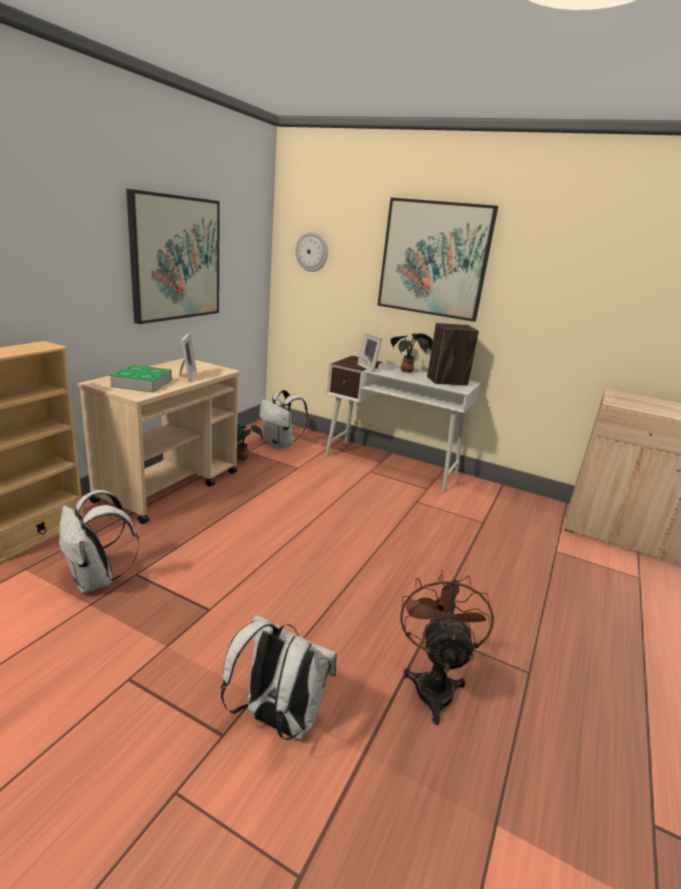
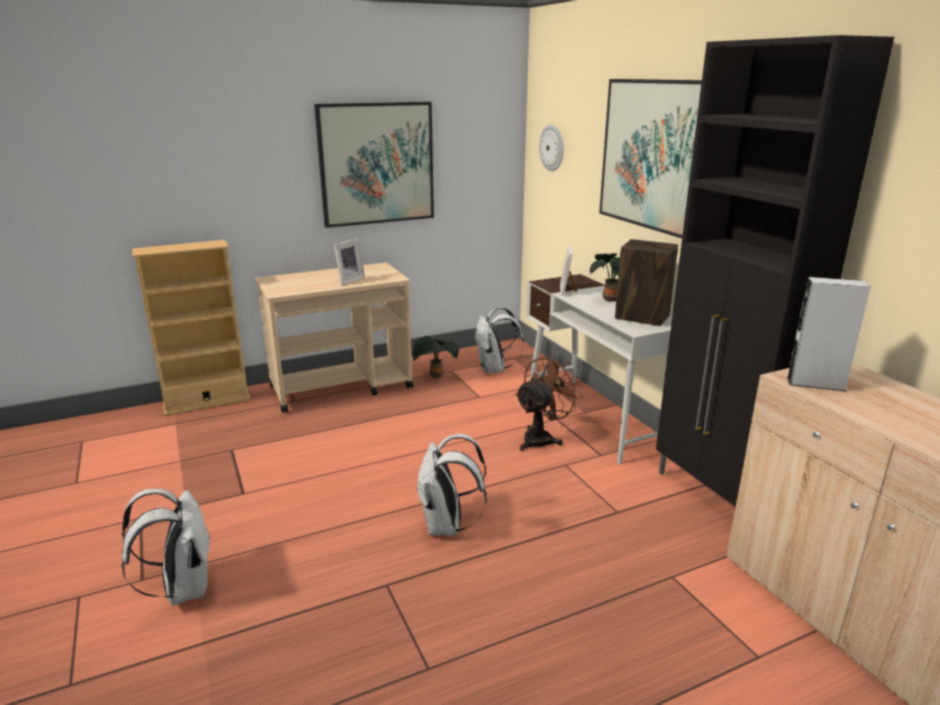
camera: 40 degrees right, 0 degrees up
(96, 580) = (203, 445): white backpack -> white backpack (447, 526)
(142, 383) = (300, 283): book -> none
(433, 683) = (325, 627): brown fan -> brown fan (542, 438)
(514, 497) = (716, 497): none -> black cabinet
(630, 404) = (815, 384): none -> grey speaker

